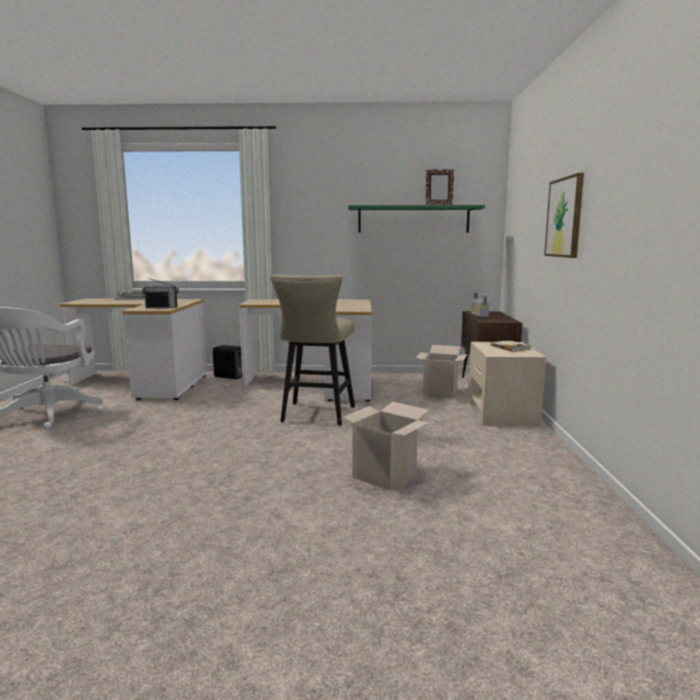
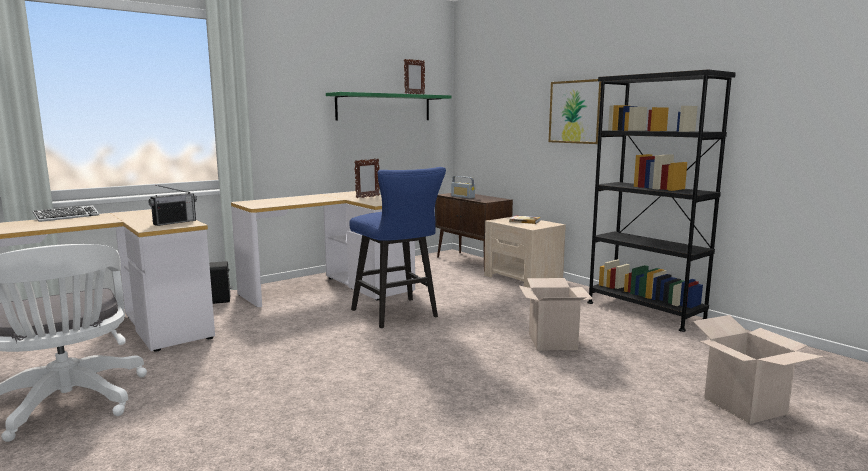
camera: 40 degrees left, 0 degrees up
(316, 415) = (398, 315): beige stool -> blue stool
(351, 304) = (367, 197): none -> picture frame
(440, 393) = (449, 273): cardboard box -> cardboard box (745, 406)
(564, 480) = (644, 311): none -> black bookcase

